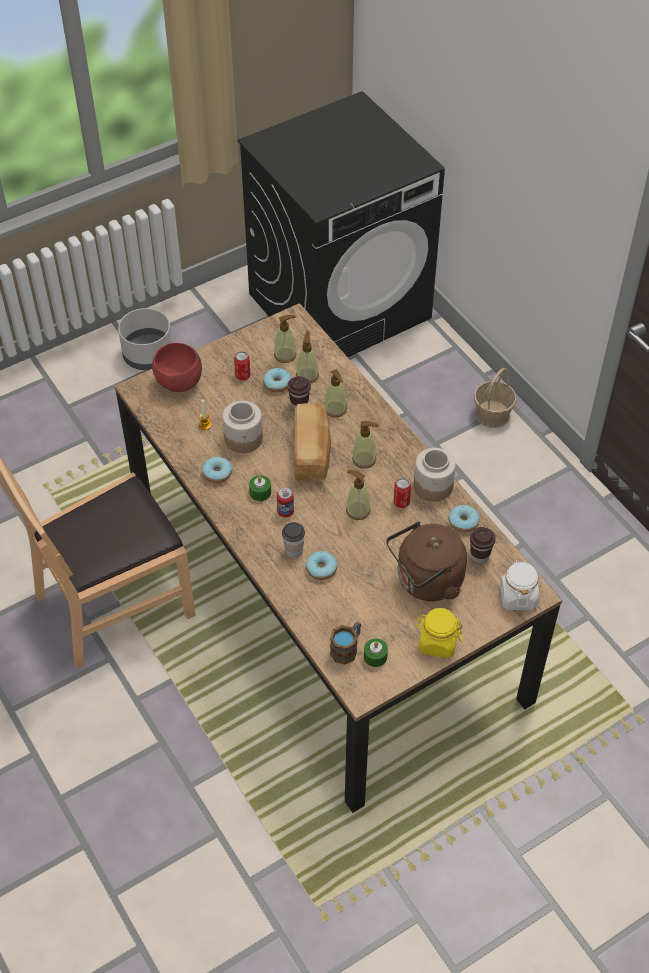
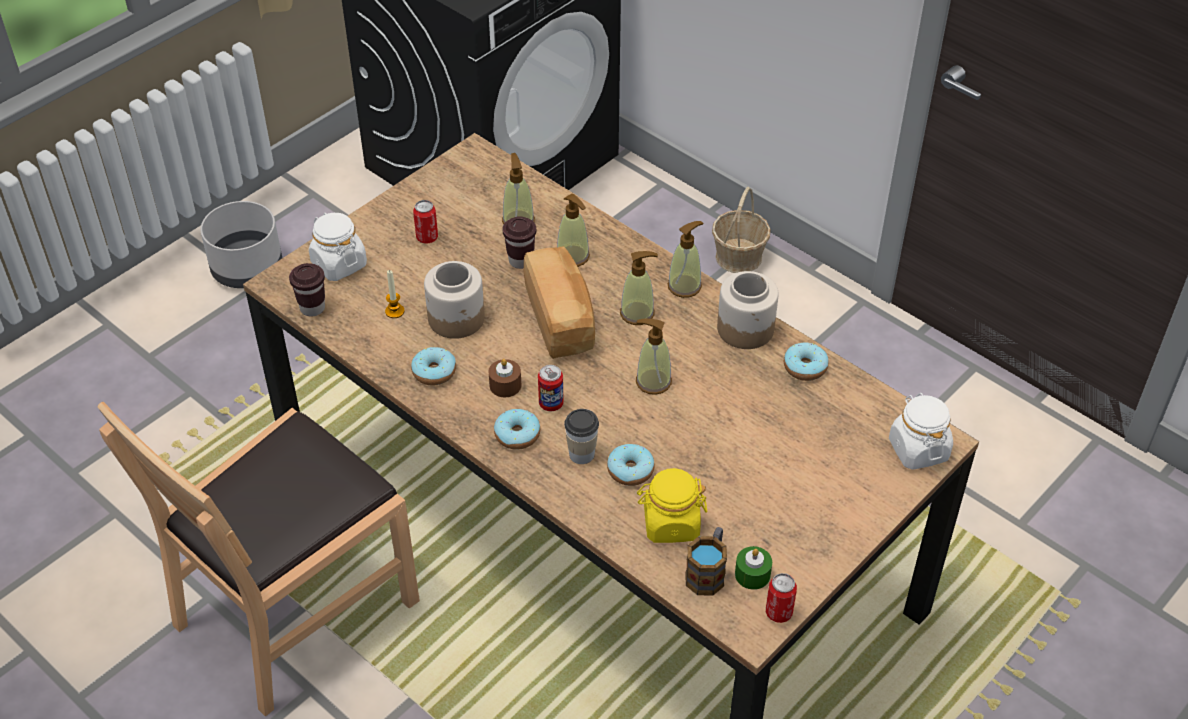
camera: 15 degrees left, 5 degrees down
(179, 384) = (339, 264): red bowl -> white jar
(260, 492) = (505, 385): green candle -> brown candle
(277, 384) = (479, 239): donut -> donut (517, 435)
(285, 355) = (478, 200): soap dispenser -> soap dispenser (684, 286)
(401, 502) = (710, 359): can -> can (778, 612)
(426, 582) = (785, 456): brown kettle -> none
(437, 642) = (832, 535): yellow jar -> yellow jar (670, 524)
(479, 556) = (845, 408): brown cup -> brown cup (312, 308)

